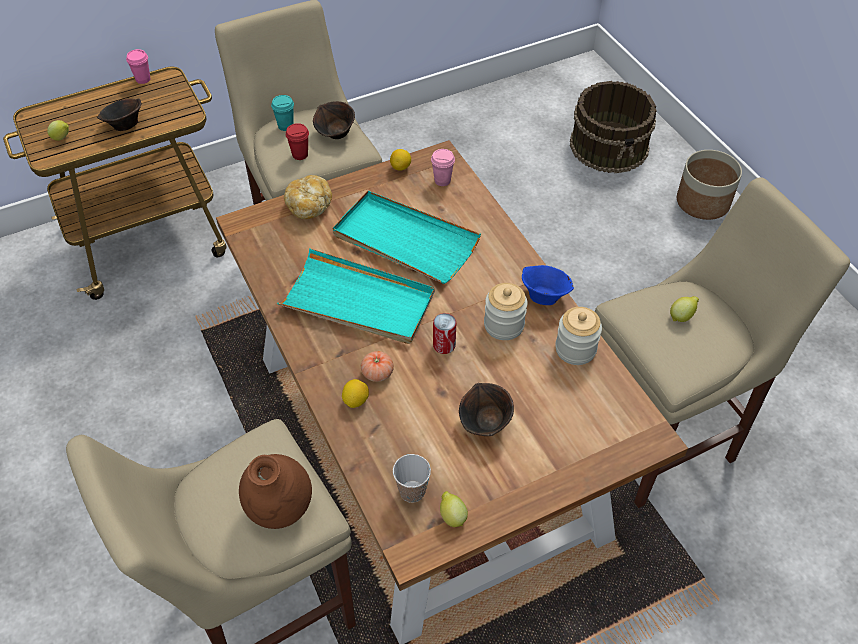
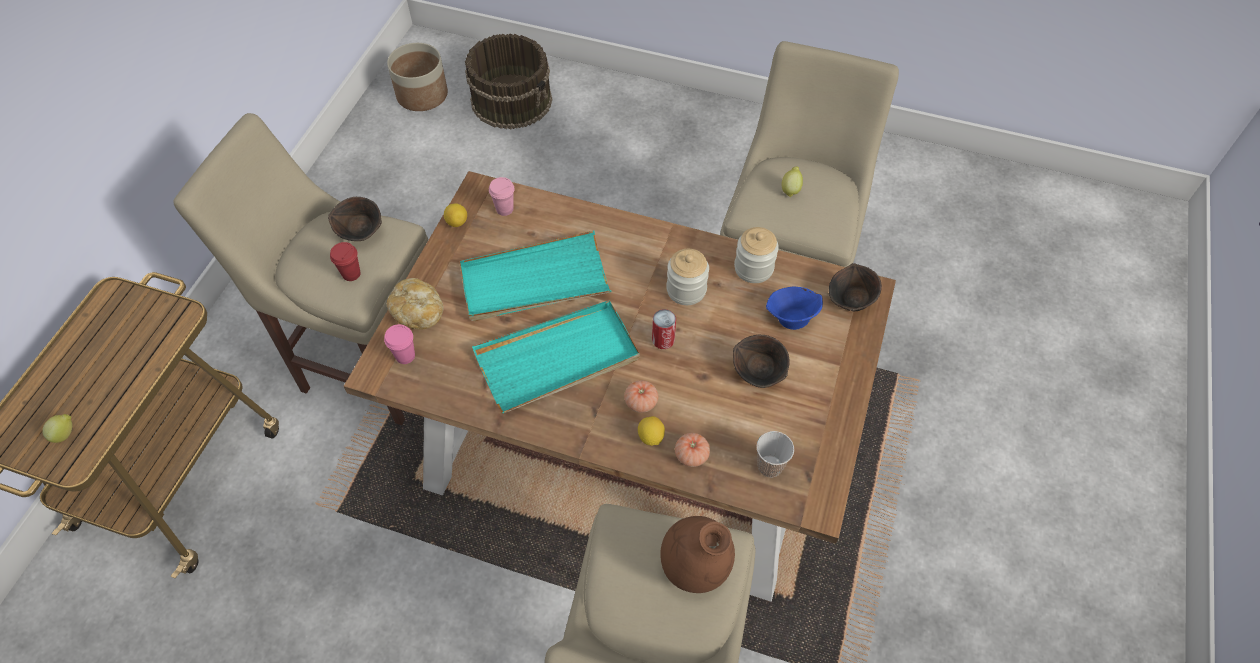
camera: 45 degrees left, 5 degrees up
(124, 126) = (123, 372): brown bowl -> brown bowl (850, 302)
(143, 79) = (84, 314): pink cup -> pink cup (405, 356)
(285, 126) = (304, 257): turquoise cup -> none
(367, 436) = (691, 455): none -> tomato
(452, 516) = (815, 458): lemon -> none
(543, 296) = (687, 245): blue bowl -> blue bowl (790, 318)
(703, 202) = (627, 101): planter -> planter (422, 95)

